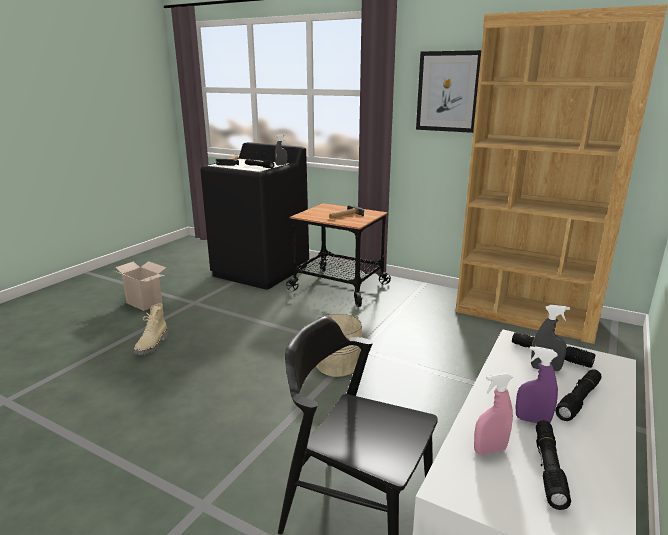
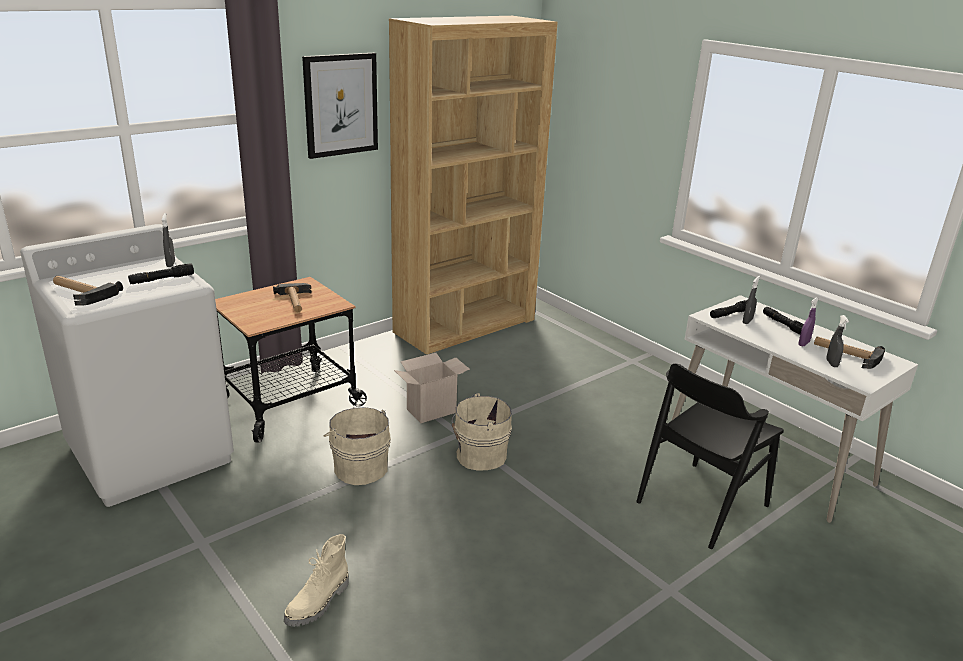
camera: 70 degrees left, 5 degrees up
(146, 303) = (141, 602): cardboard box -> cardboard box (432, 410)
(153, 345) = (319, 603): beige boot -> beige boot turned 90 degrees clockwise
(261, 271) = (151, 453): black washing machine -> white washing machine
(287, 324) = (359, 467): none -> beige bucket
(490, 450) = (831, 363): pink spray bottle -> grey spray bottle
(548, 468) = (846, 354): black flashlight -> hammer

